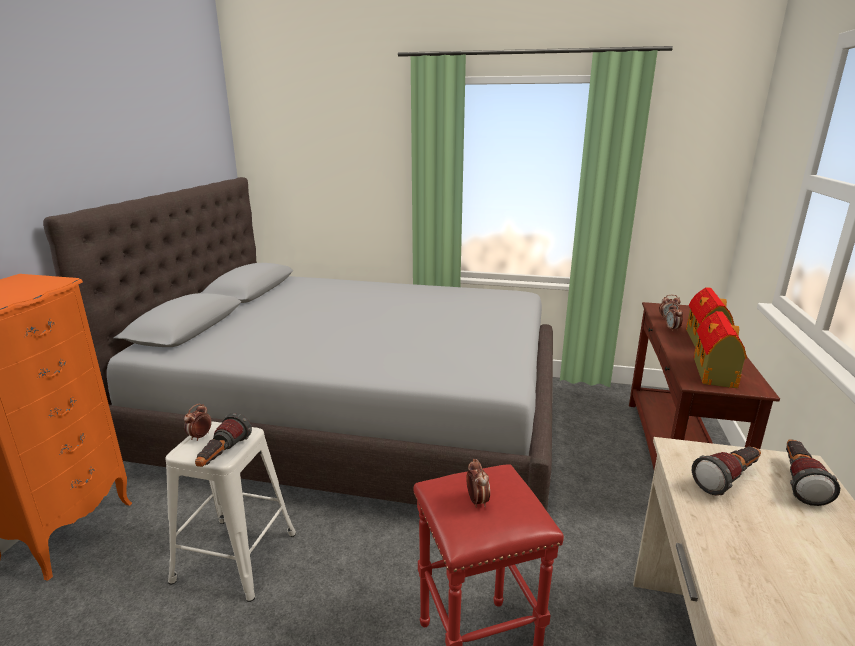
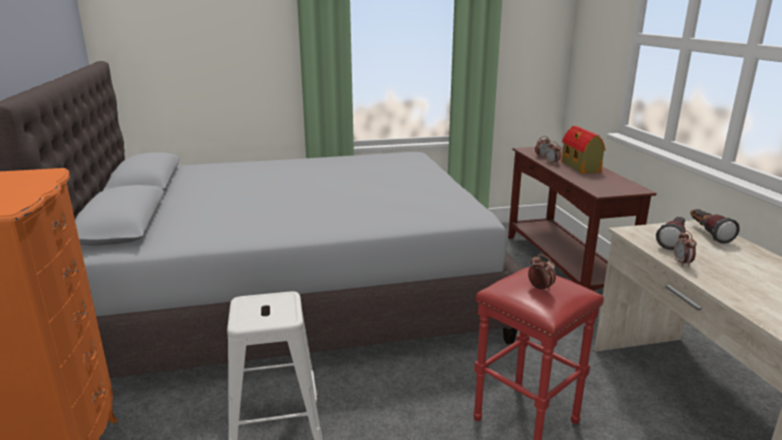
camera: 25 degrees left, 0 degrees up
(200, 436) = (244, 309): alarm clock -> alarm clock (682, 263)
(222, 456) = (286, 317): flashlight -> none
(714, 373) = (606, 185): toy house -> none

